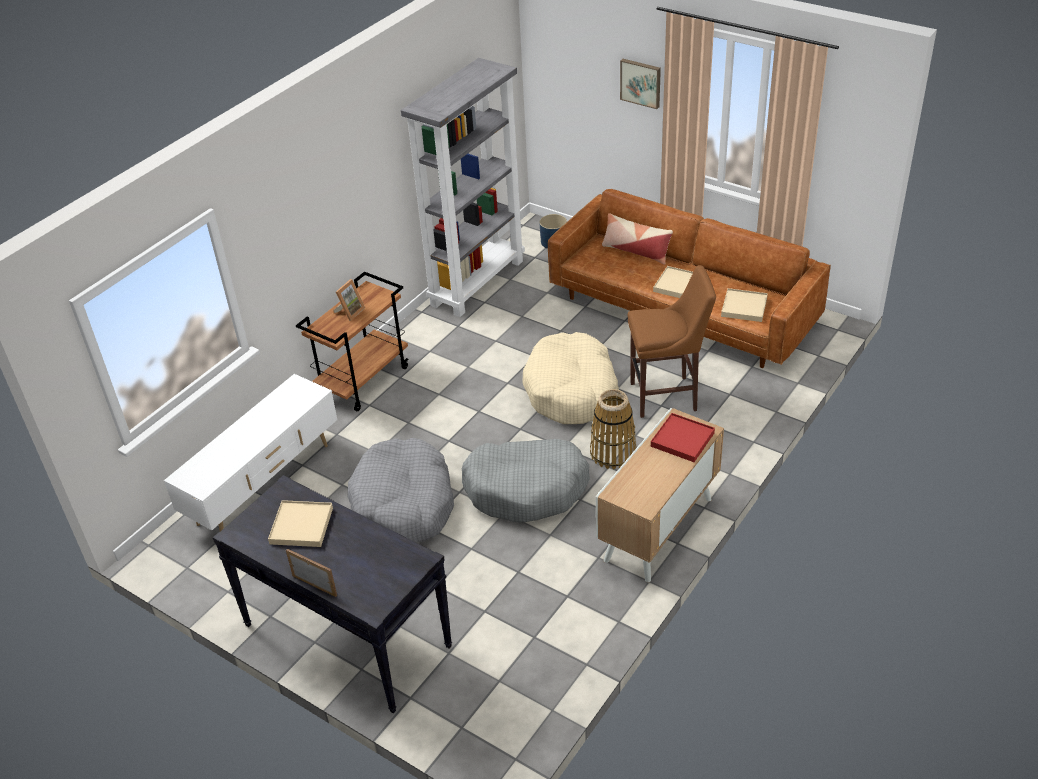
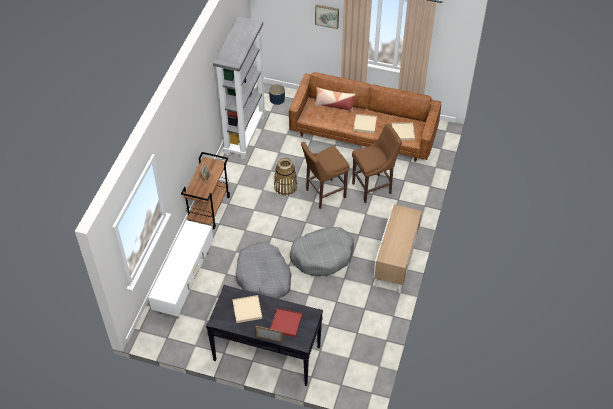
camera: 20 degrees left, 10 degrees up
(572, 391) = (323, 194): beige dog bed -> brown stool
(613, 453) = (358, 226): basket -> basket (285, 187)
(682, 439) = (405, 221): red tray -> red tray (286, 323)

